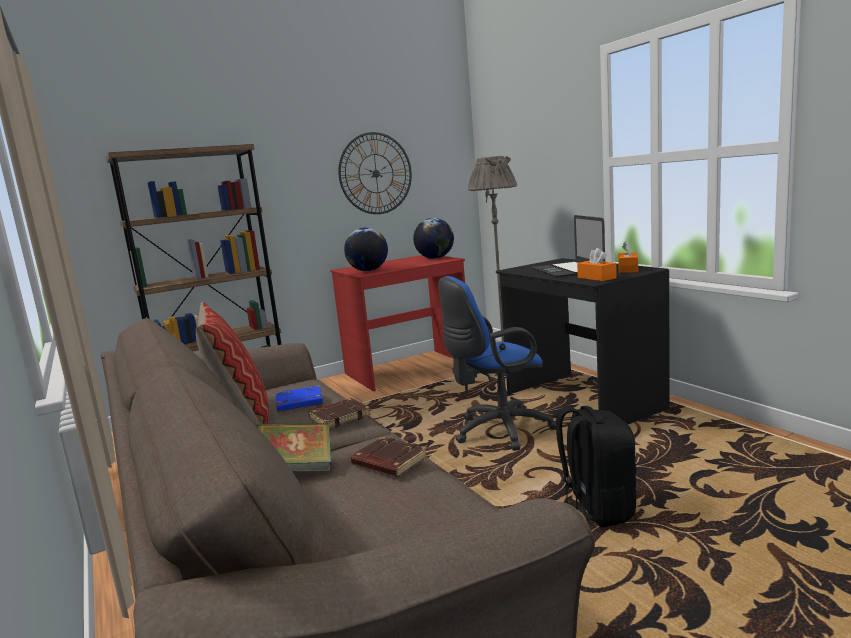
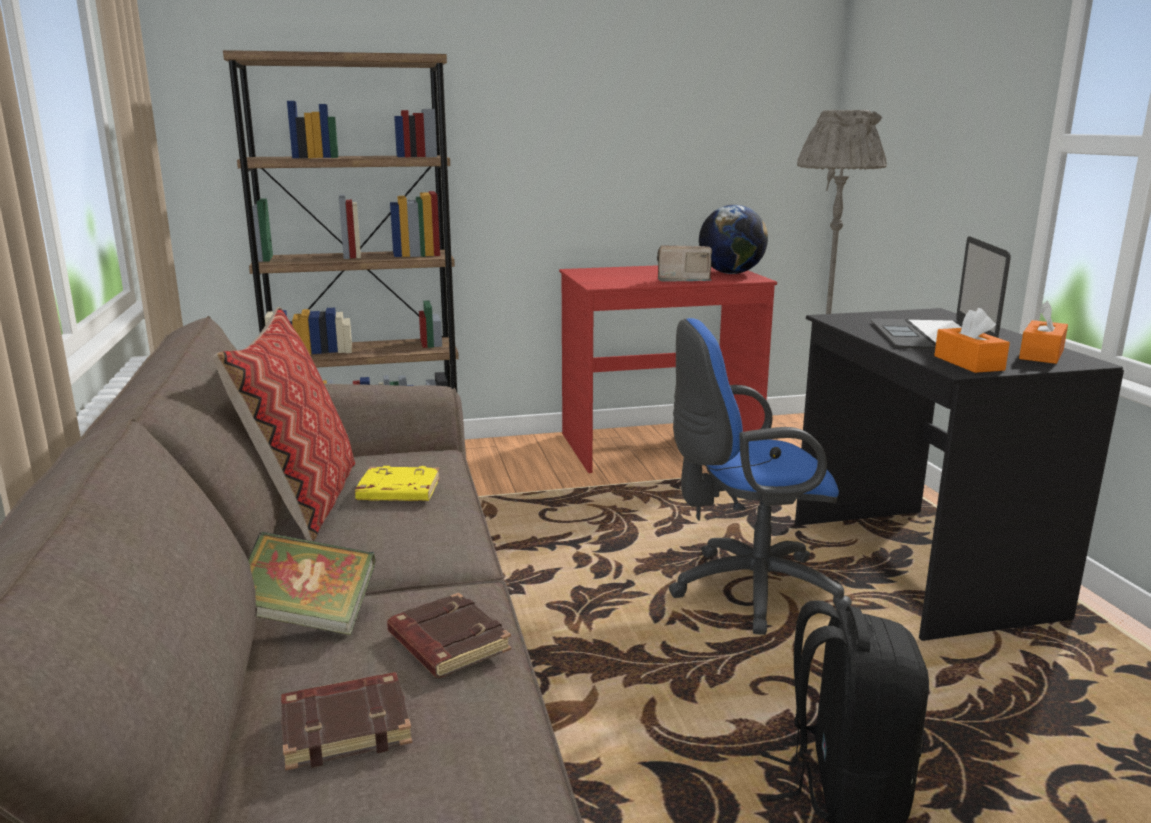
camera: 15 degrees right, 5 degrees up
(299, 403) = (397, 492): blue book -> yellow book
(340, 417) = (436, 533): brown book -> brown book (347, 726)
(368, 270) = (610, 280): globe -> none
(376, 173) = (658, 119): wall clock -> none
(410, 265) = (682, 280): none -> radio

